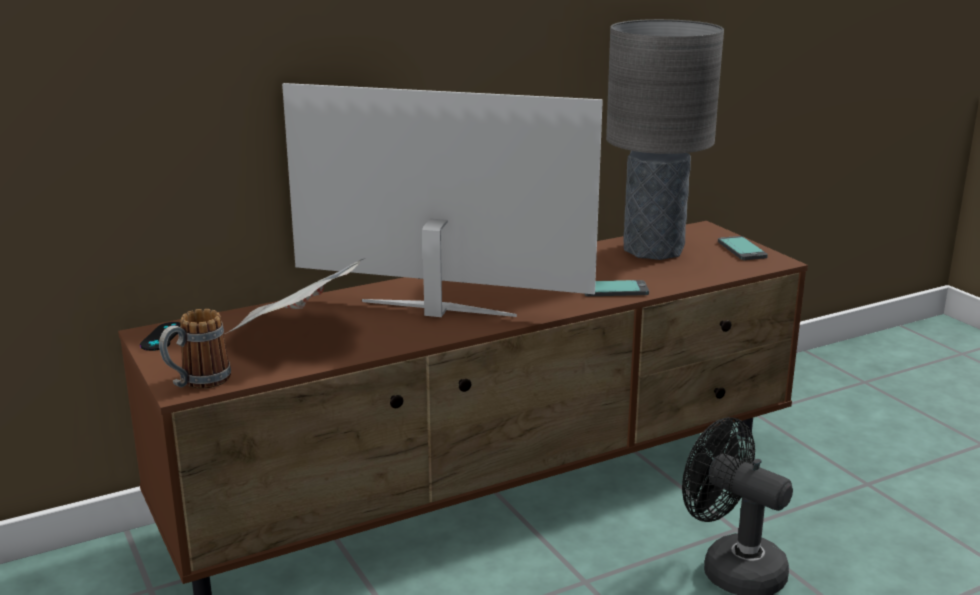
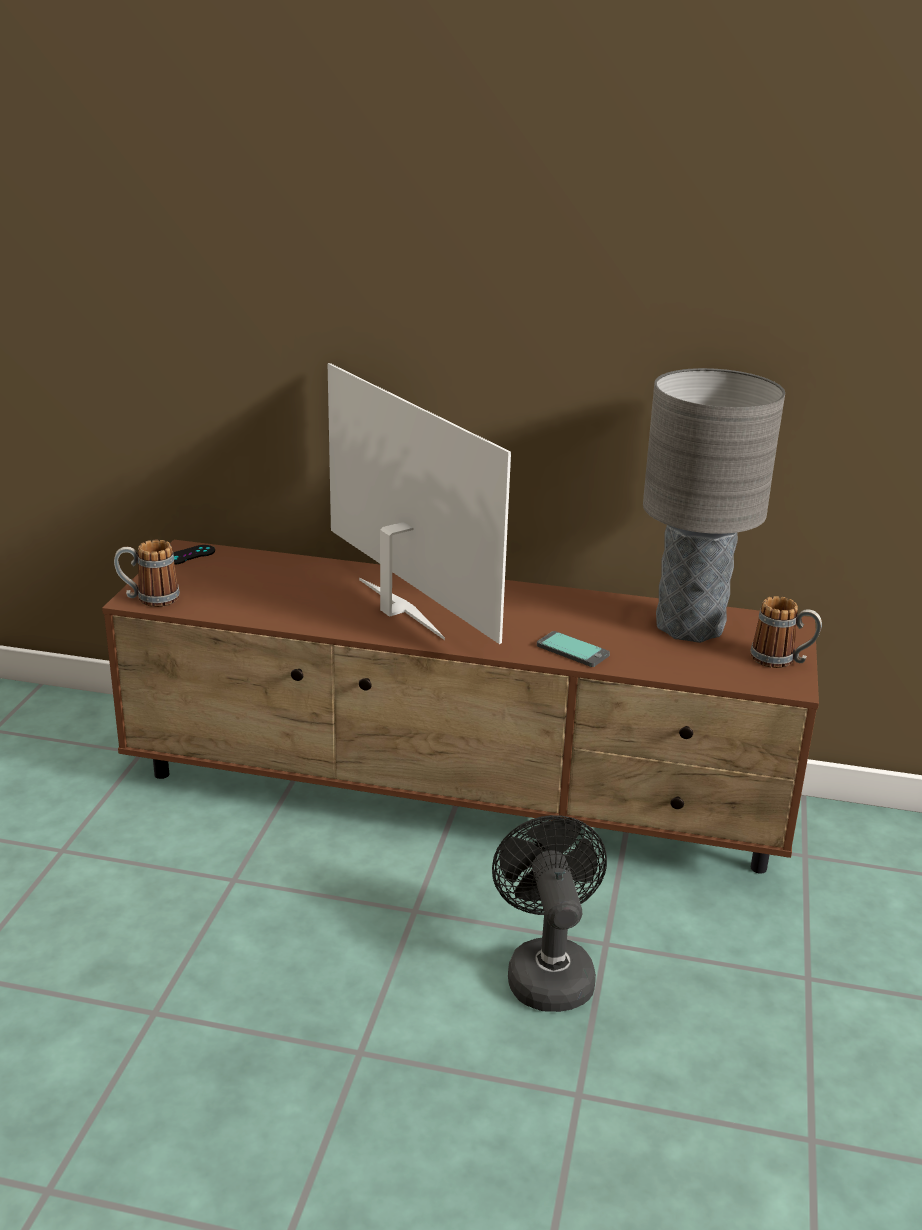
camera: 40 degrees right, 5 degrees up
(295, 334) = (268, 587): newspaper -> none
(742, 249) = (781, 660): phone -> mug

